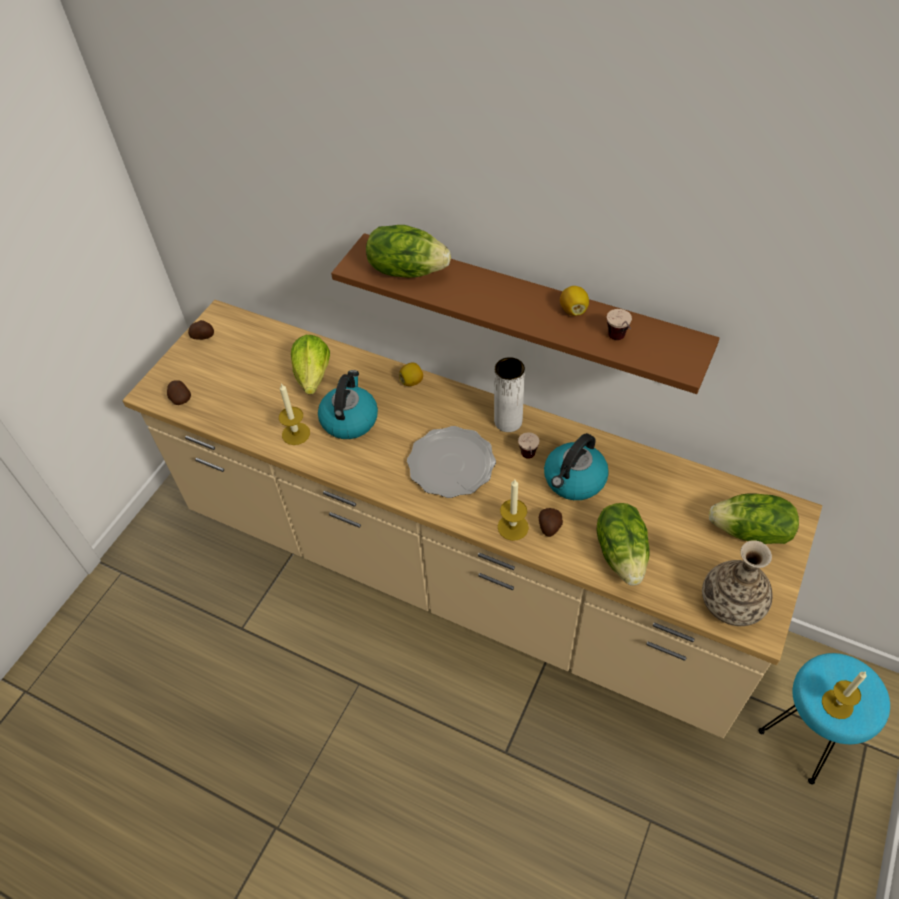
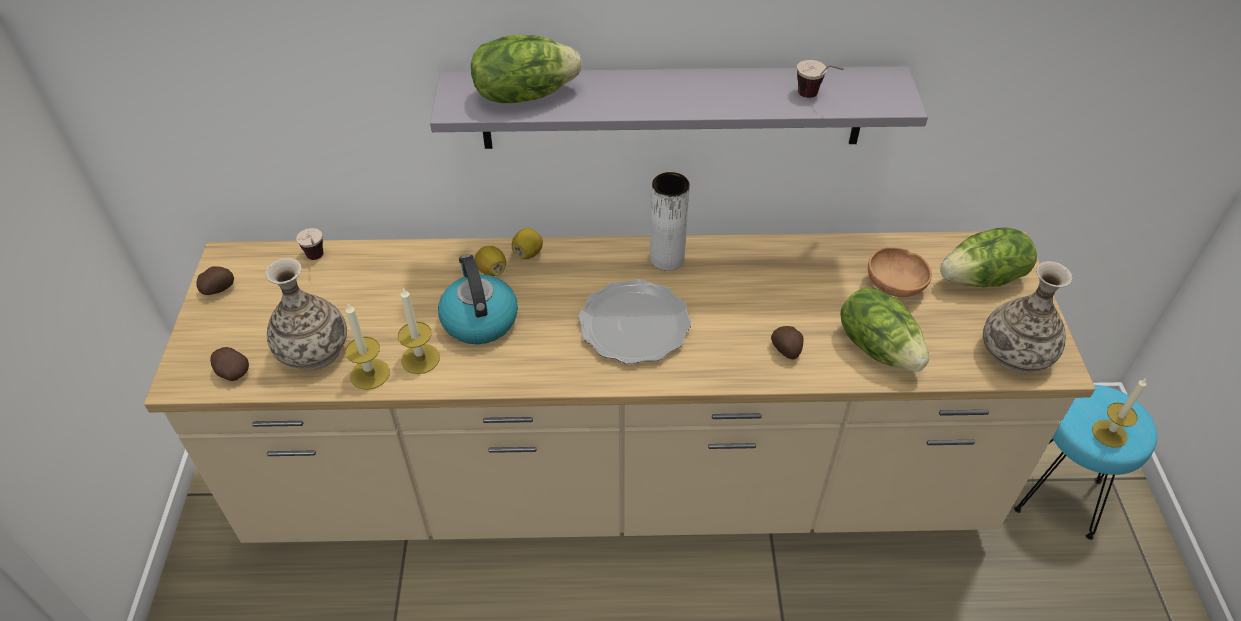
camera: 30 degrees left, 5 degrees down
(235, 402) = (313, 350): none -> vase
(313, 376) = (400, 287): lettuce -> none
(513, 527) = (748, 365): candle -> candle (370, 374)
(528, 460) = (716, 290): cup -> cup (318, 261)
(529, 309) = (672, 107): brown shelf -> grey shelf
(573, 310) = (744, 82): lemon -> lemon (491, 270)
(574, 480) = (779, 293): kettle -> none
(671, 510) = (895, 286): none -> brown bowl

